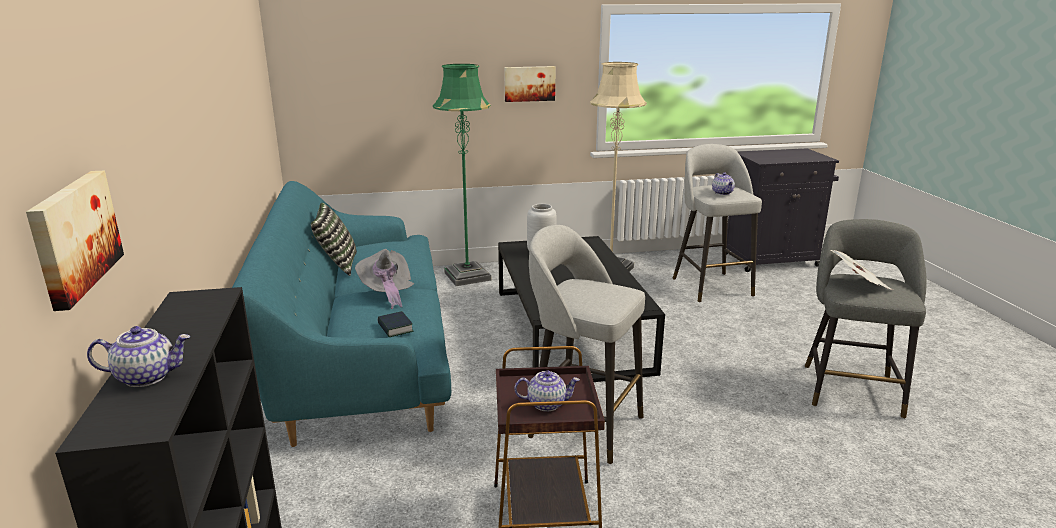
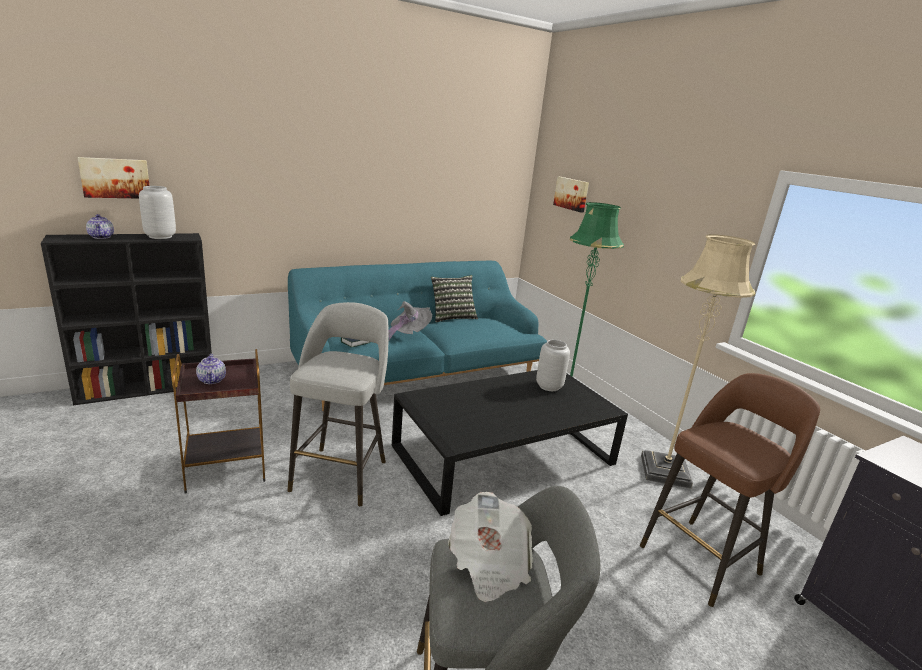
camera: 70 degrees right, 0 degrees up
(185, 320) = (161, 236): none -> grey vase
(529, 83) = (681, 243): picture -> picture (572, 194)
(711, 286) = (702, 559): grey stool -> brown stool
(722, 193) = (725, 440): teapot -> none

